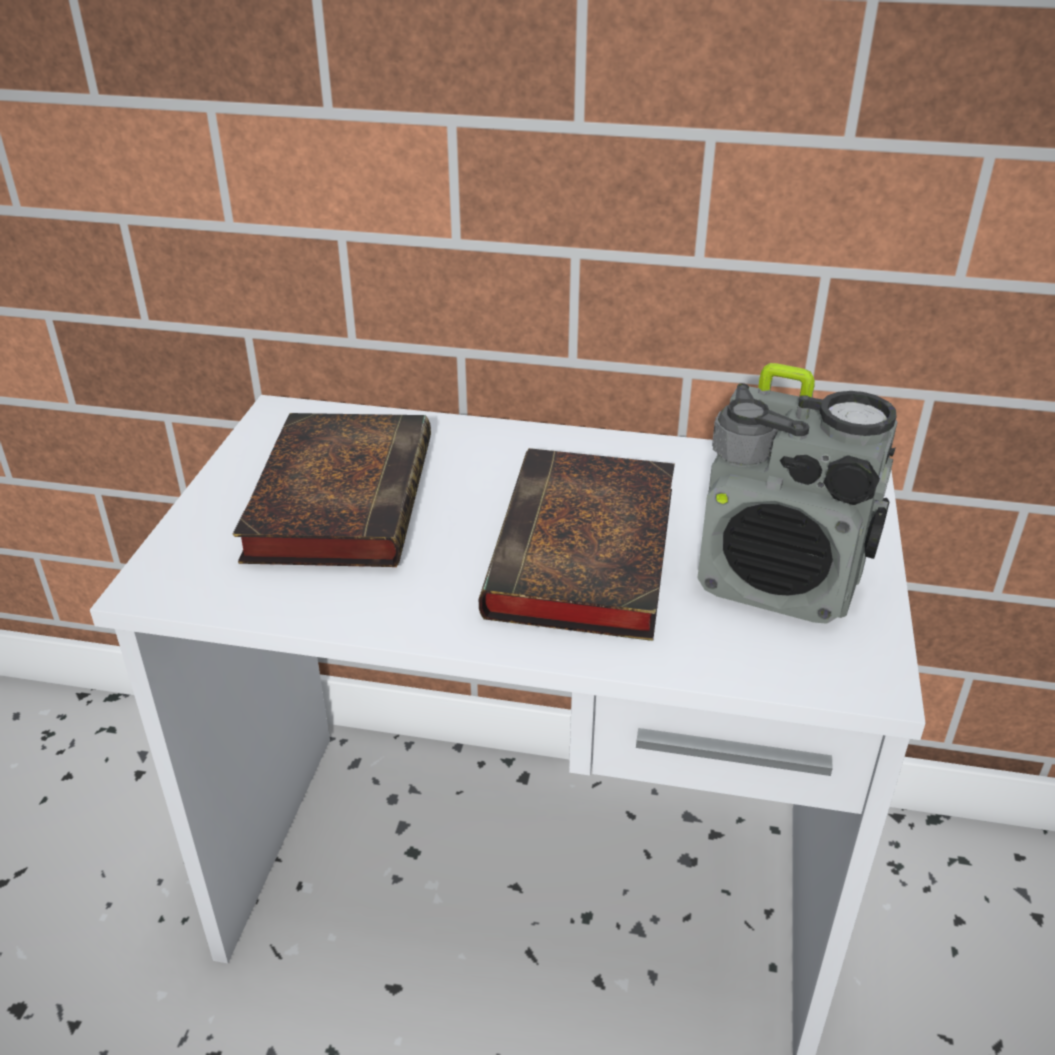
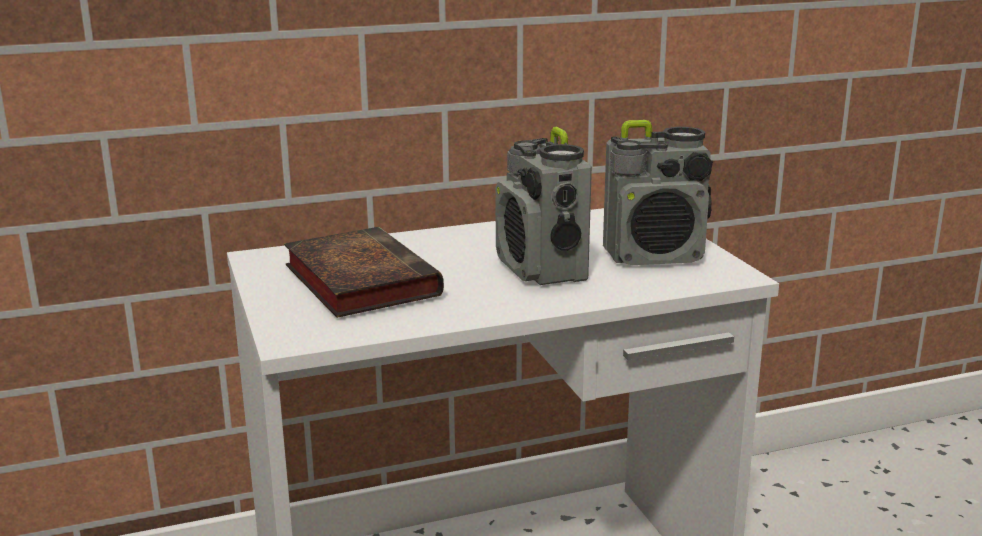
camera: 30 degrees left, 15 degrees down
(585, 557) = (541, 270): book -> radio

